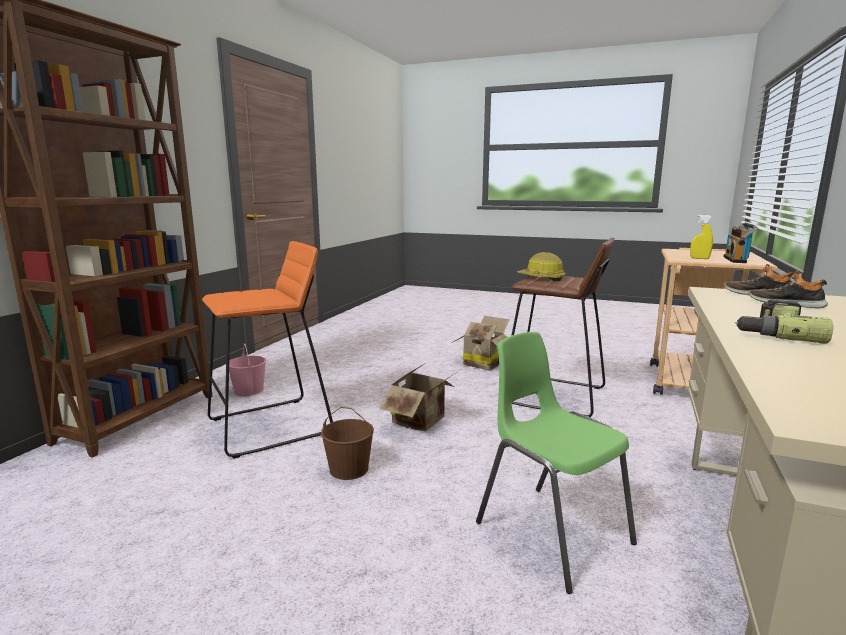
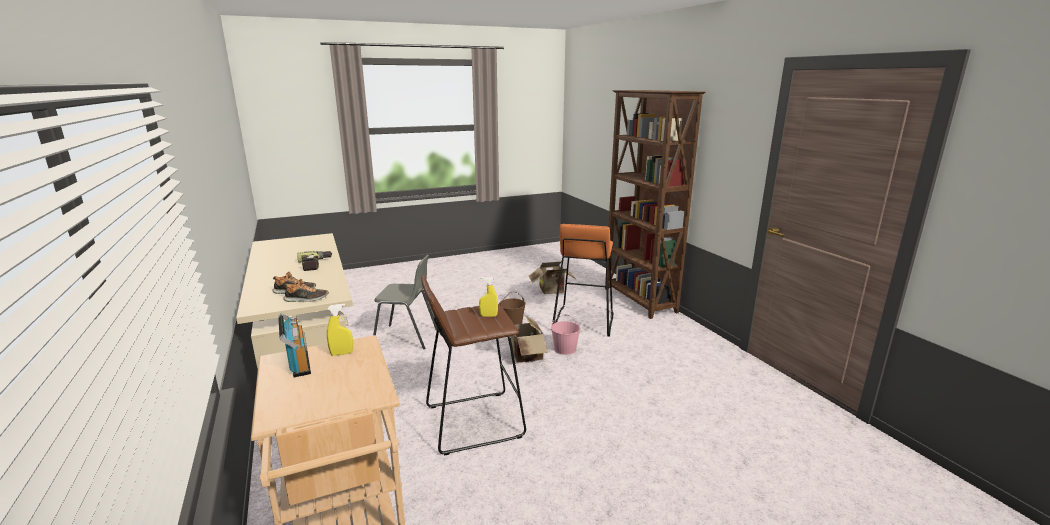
camera: 135 degrees right, 5 degrees up
(248, 390) = (648, 329): pink bucket -> pink bucket (565, 349)
(483, 363) = (581, 437): cardboard box -> cardboard box (553, 291)
(541, 278) = (488, 316): hard hat -> yellow spray bottle
(551, 532) = (406, 337): green chair -> grey chair

